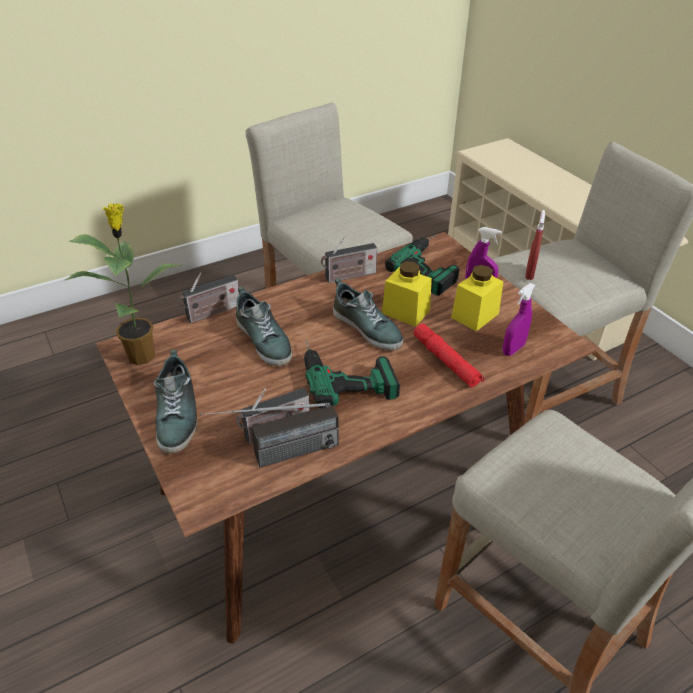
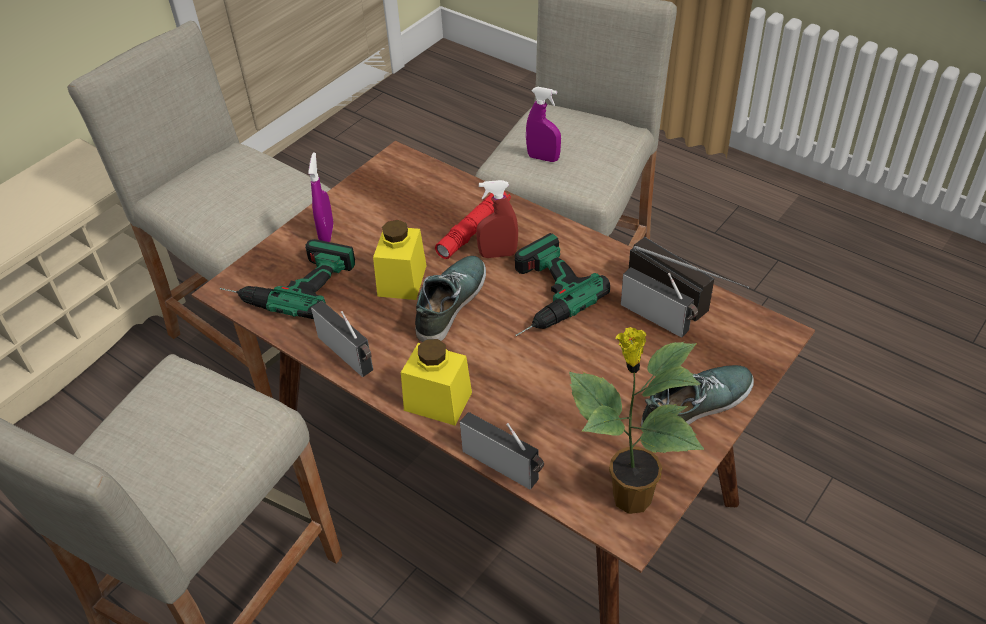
camera: 110 degrees left, 5 degrees up
(264, 340) = (526, 386): shoe -> none
(475, 315) = (381, 226): yellow jar -> yellow jar (438, 401)
(513, 349) = (427, 189): purple spray bottle -> purple spray bottle (543, 158)
(529, 273) = (253, 214): red spray bottle -> red spray bottle (498, 254)

